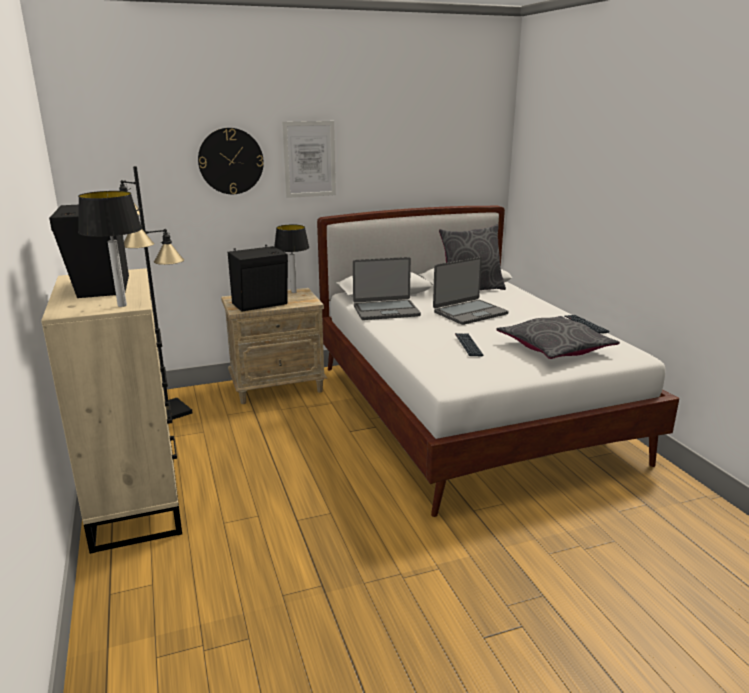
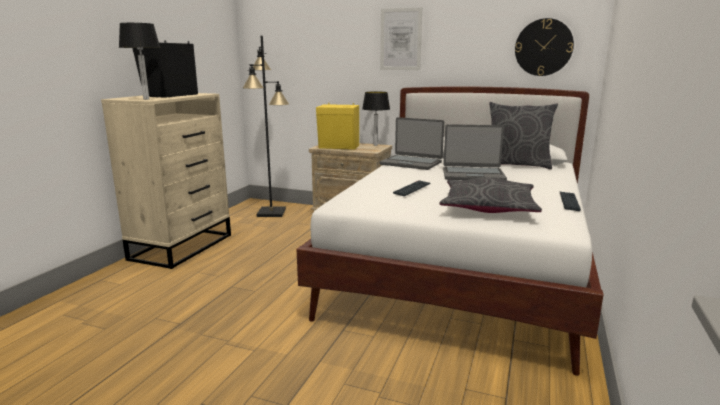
camera: 40 degrees right, 5 degrees down
(231, 161) = (342, 39): wall clock -> wall clock (543, 47)
(261, 304) = (339, 147): black speaker -> yellow speaker

